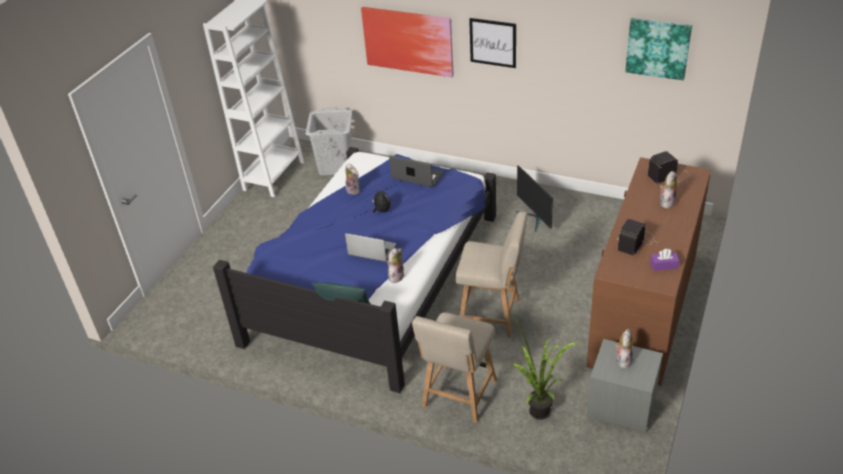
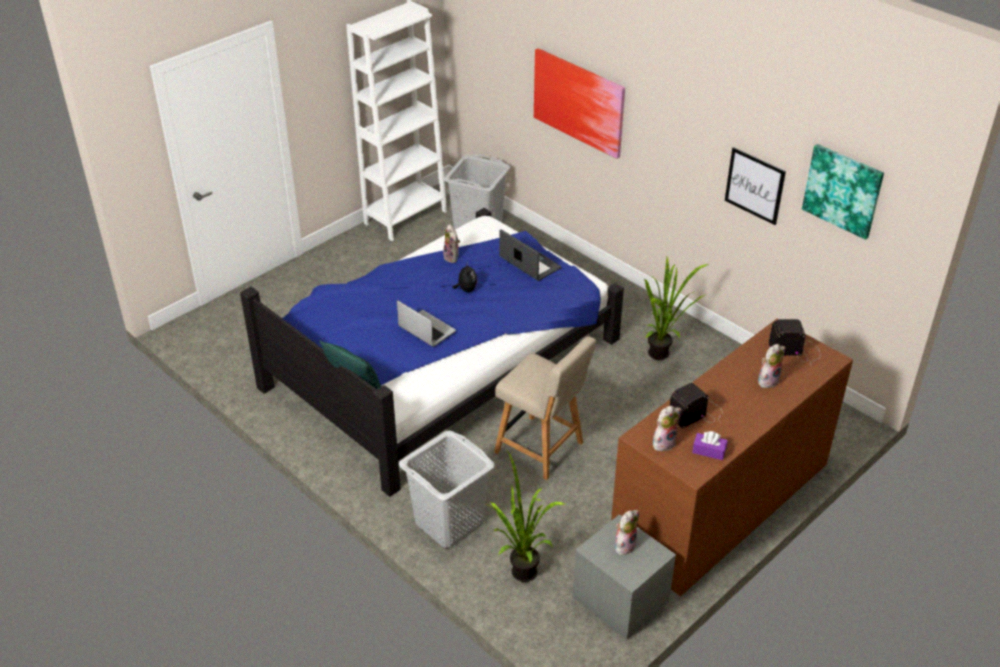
camera: 20 degrees right, 0 degrees up
(396, 276) = (435, 366): plush toy -> plush toy (663, 442)
(458, 396) = (448, 523): beige chair -> grey laundry basket
(493, 42) = (665, 130): picture -> picture (754, 185)
(535, 218) = (663, 356): monitor -> potted plant

